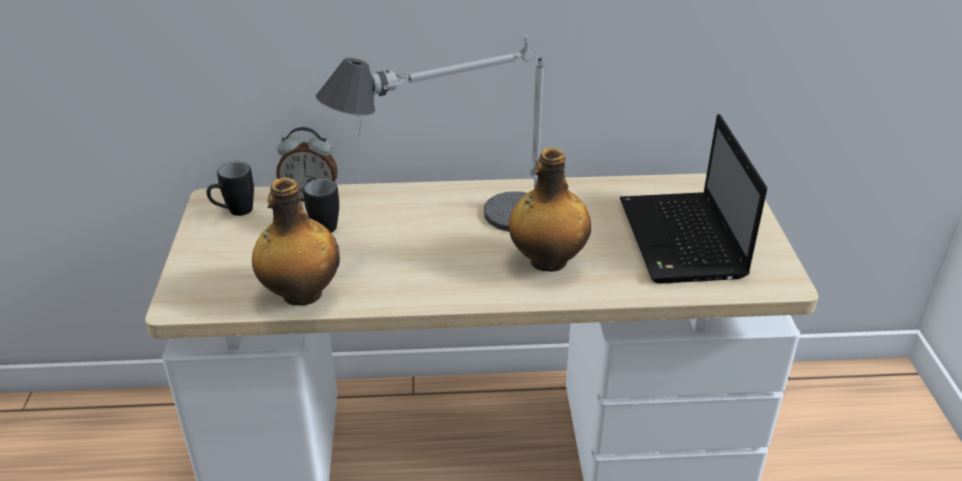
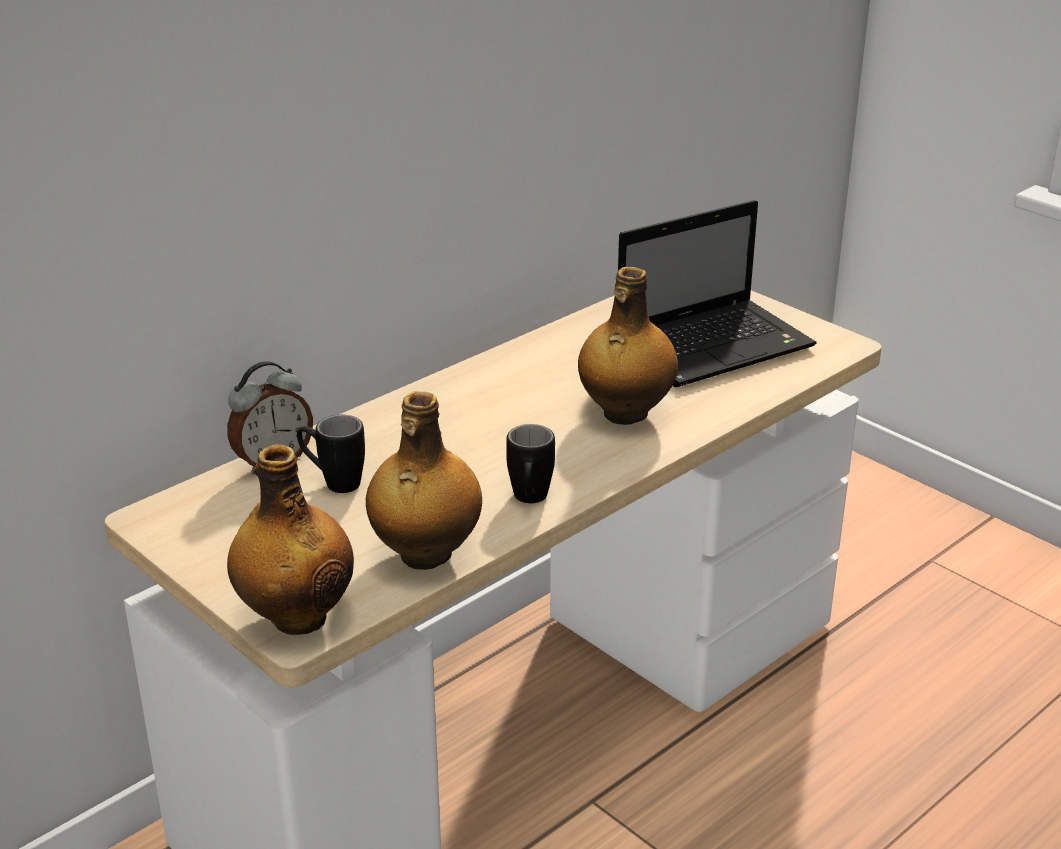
camera: 40 degrees left, 5 degrees down
(191, 295) = (297, 617): none -> bottle
(234, 213) = (204, 518): black mug -> black mug (529, 501)
(453, 229) = (489, 426): table lamp -> none
(683, 241) = (716, 345): laptop -> laptop turned 75 degrees counterclockwise

